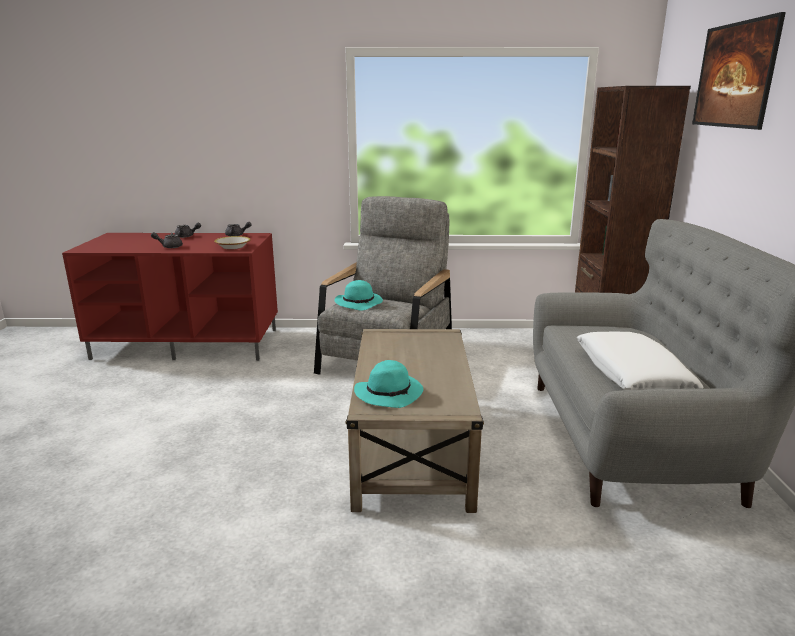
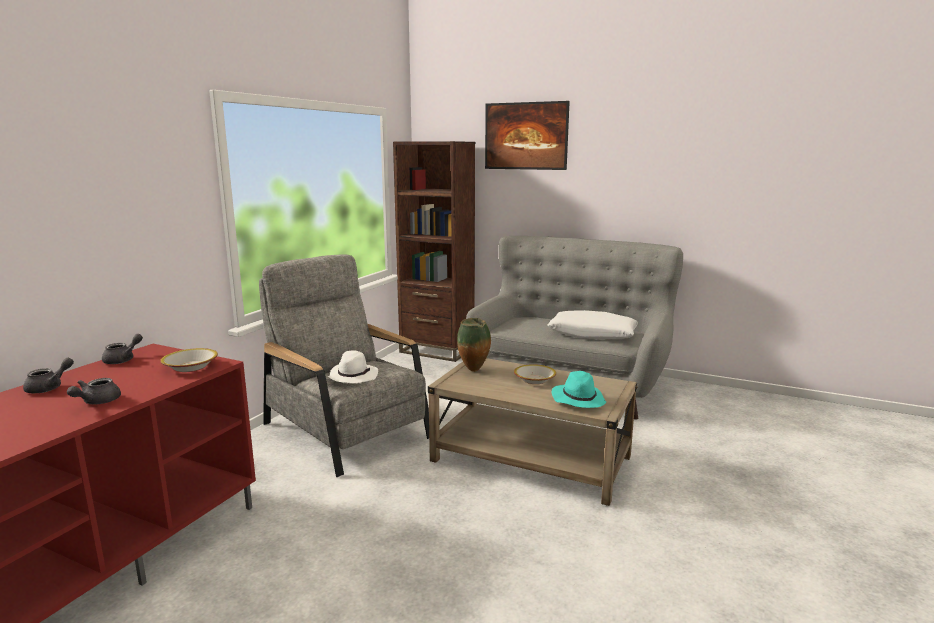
camera: 65 degrees left, 5 degrees down
(359, 303) = (353, 376): turquoise hat -> white hat
(418, 337) = (474, 371): none -> vase
(424, 366) = (535, 380): none -> bowl

